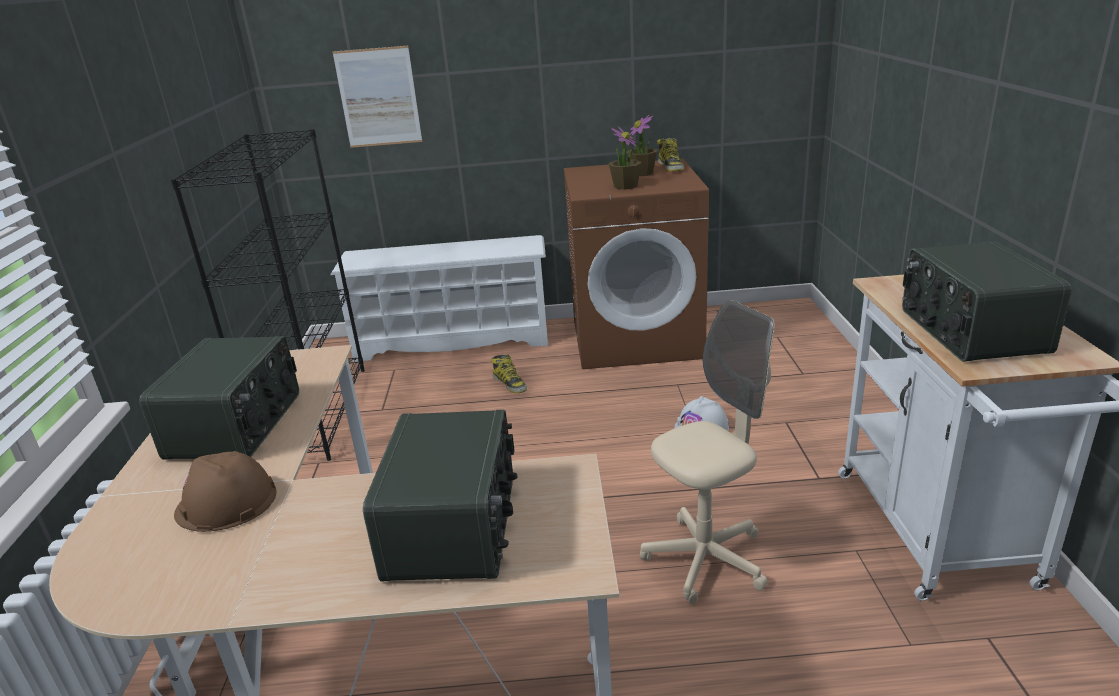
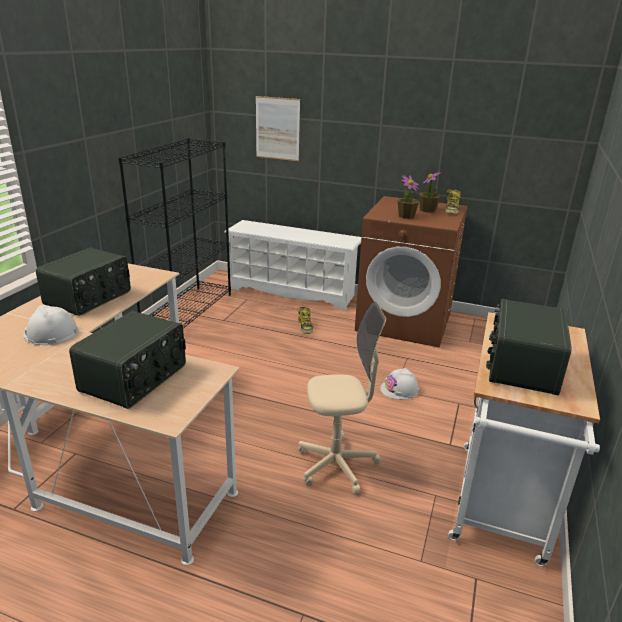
camera: 20 degrees right, 0 degrees up
(226, 503) = (51, 333): brown hard hat -> white hard hat

